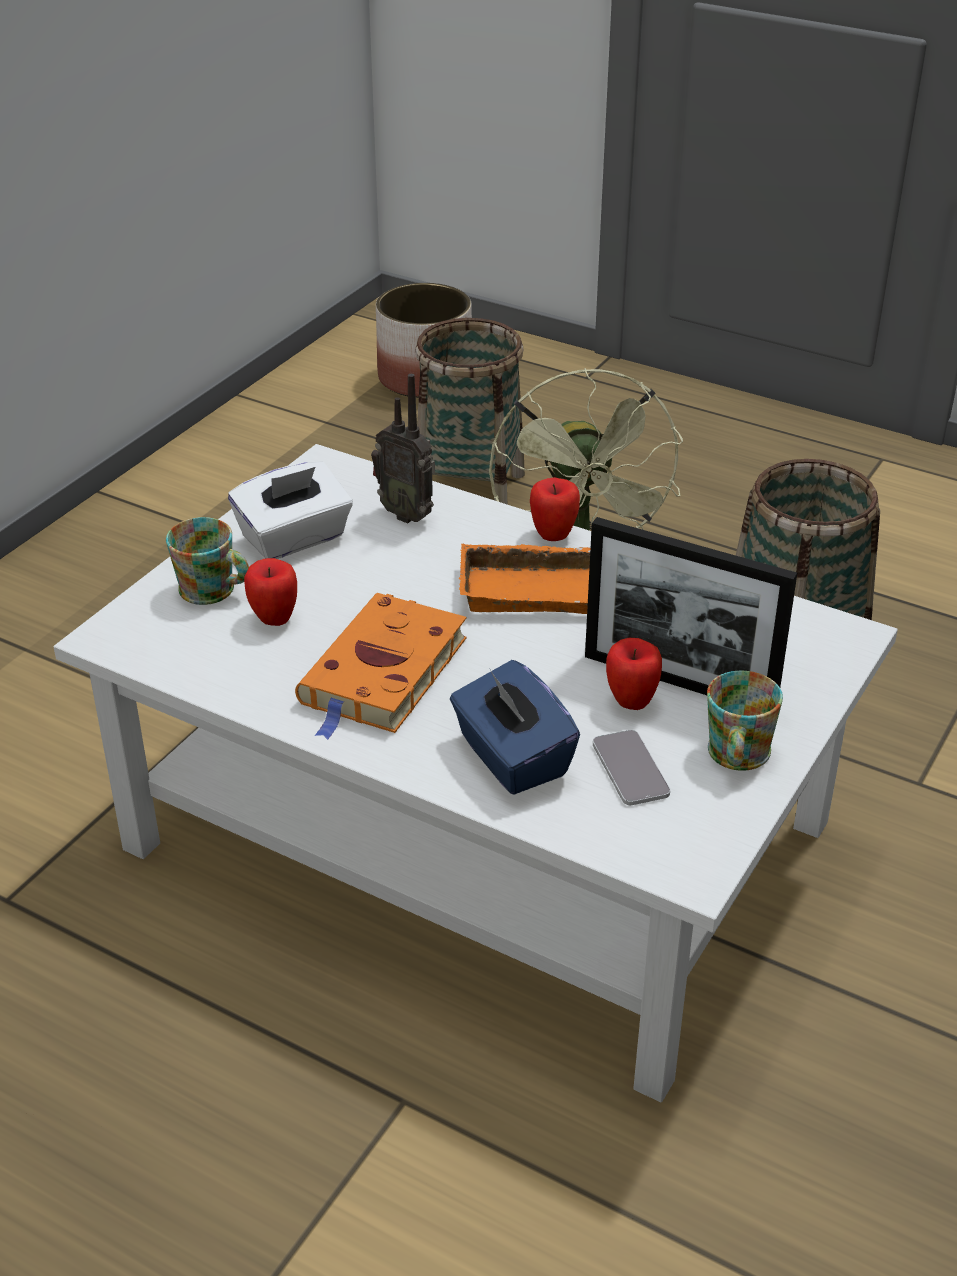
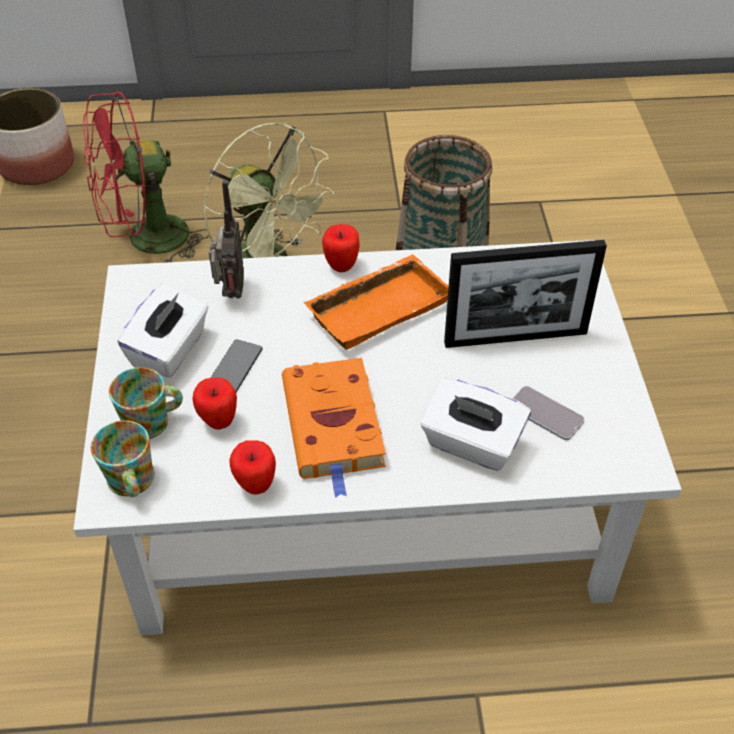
camera: 35 degrees left, 10 degrees up
(340, 580) = (234, 368): none -> phone
(407, 514) = (230, 293): radio -> radio turned 90 degrees counterclockwise
(470, 491) = (146, 241): basket -> red fan
(511, 757) = (472, 444): blue tissue box -> white tissue box
(631, 702) = (502, 366): apple -> apple (255, 486)
(736, 756) = (593, 373): mug -> mug (131, 483)

